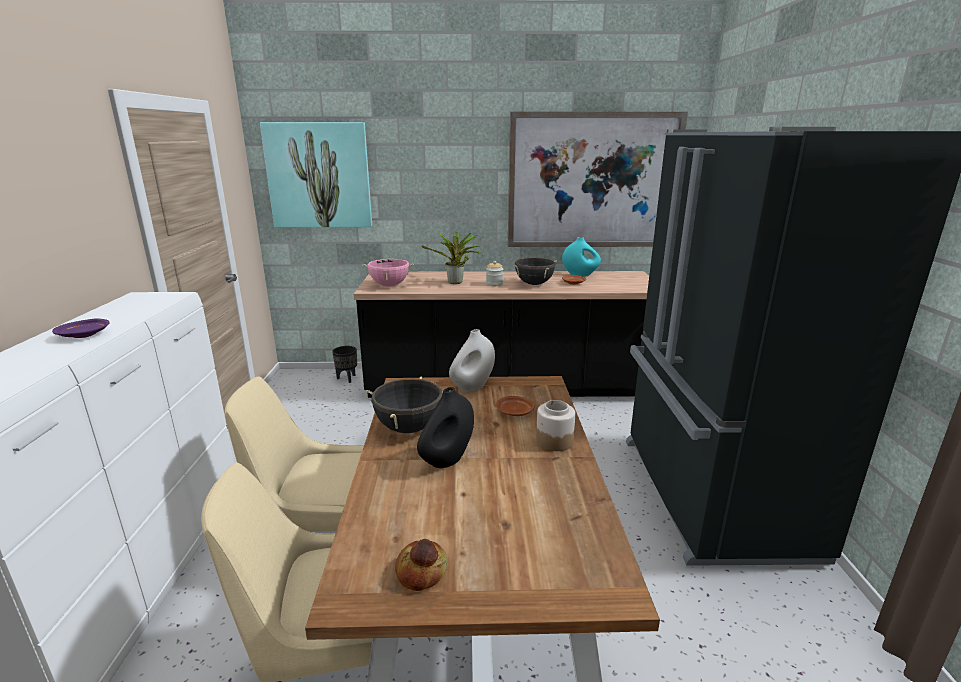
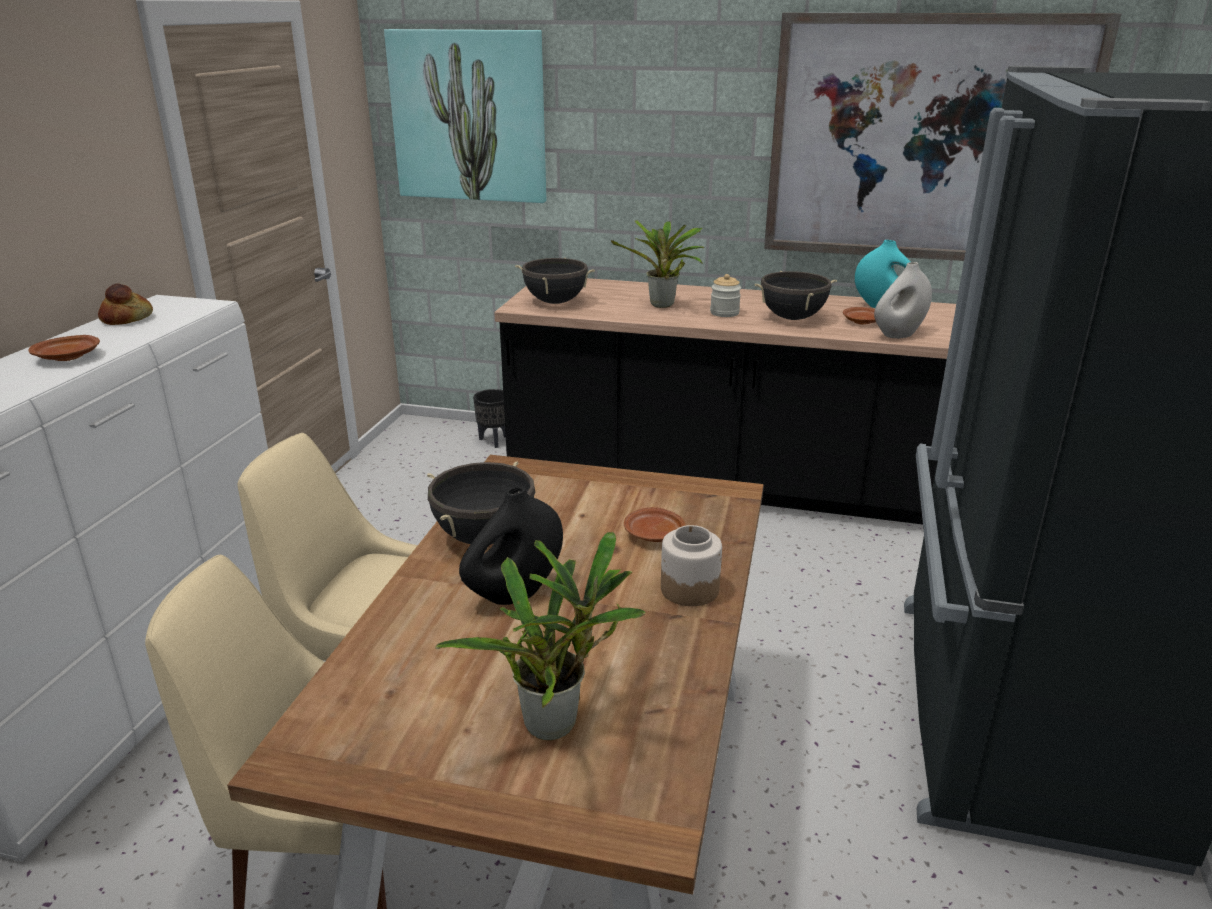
camera: 15 degrees right, 5 degrees up
(85, 335) = (69, 357): purple plate -> brown plate
(389, 285) = (555, 302): pink cooking pot -> black cooking pot
(422, 571) = (401, 744): bread -> bread (127, 319)
(472, 387) = (610, 485): white vase -> white vase (898, 335)
(519, 536) = (558, 722): none -> potted plant

